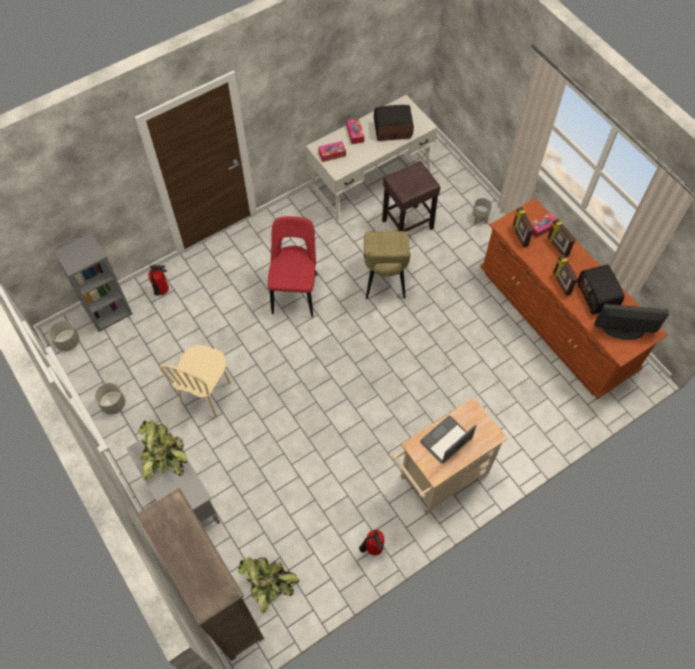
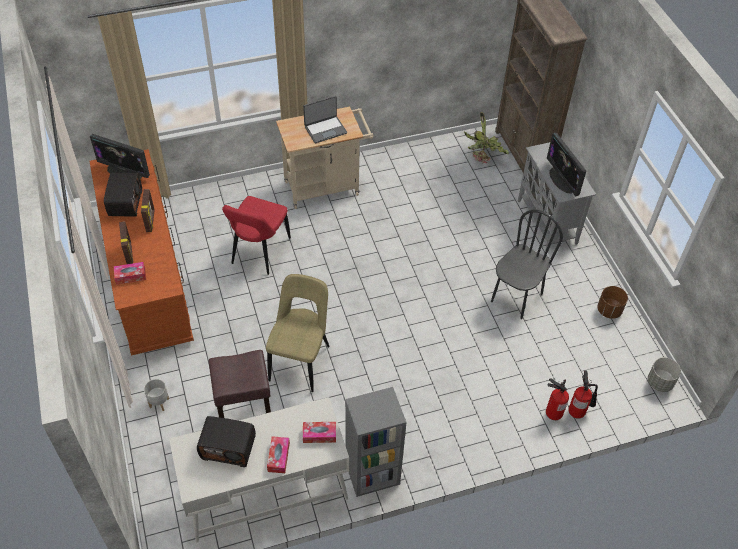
camera: 165 degrees left, 10 degrees down
(108, 311) = (615, 405): grey bookcase -> grey bookcase (372, 474)
(113, 404) = (609, 310): grey planter -> brown planter
(165, 457) = (562, 180): potted plant -> monitor
(206, 393) = (516, 297): beige chair -> black chair
(295, 291) = (402, 373): red chair -> red chair (259, 253)
(372, 549) = (399, 158): fire extinguisher -> fire extinguisher (578, 411)
(519, 236) = (160, 273): picture frame -> none

